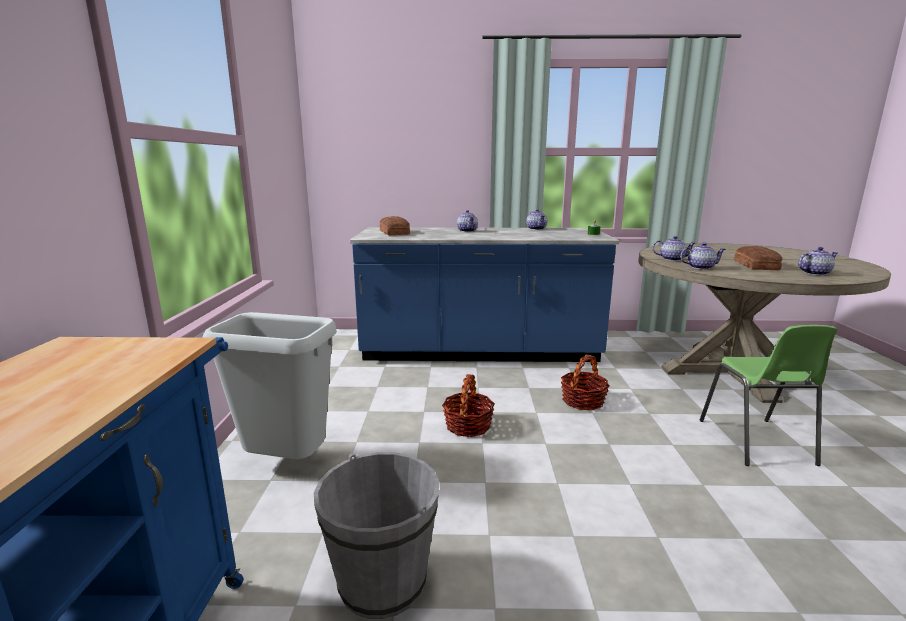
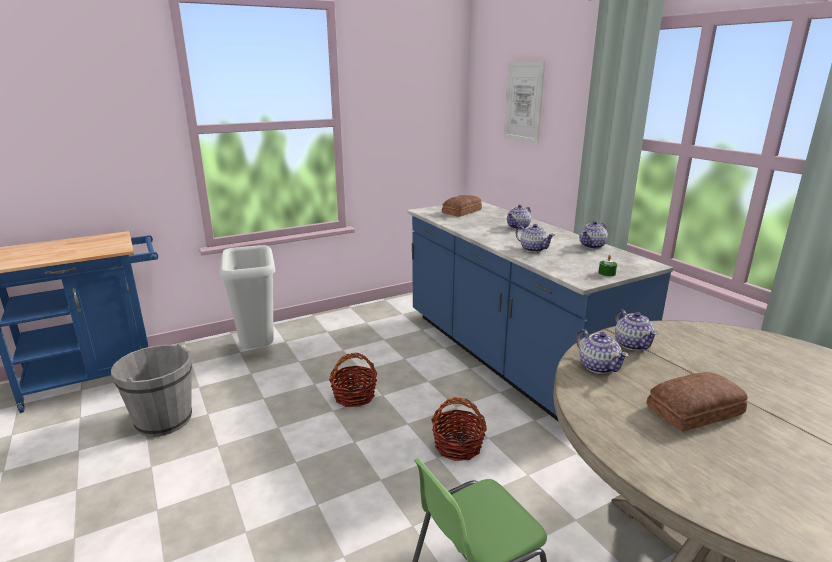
camera: 60 degrees right, 5 degrees up
(398, 127) = (523, 101): none -> picture
(814, 273) = (710, 467): teapot -> teapot (533, 249)

